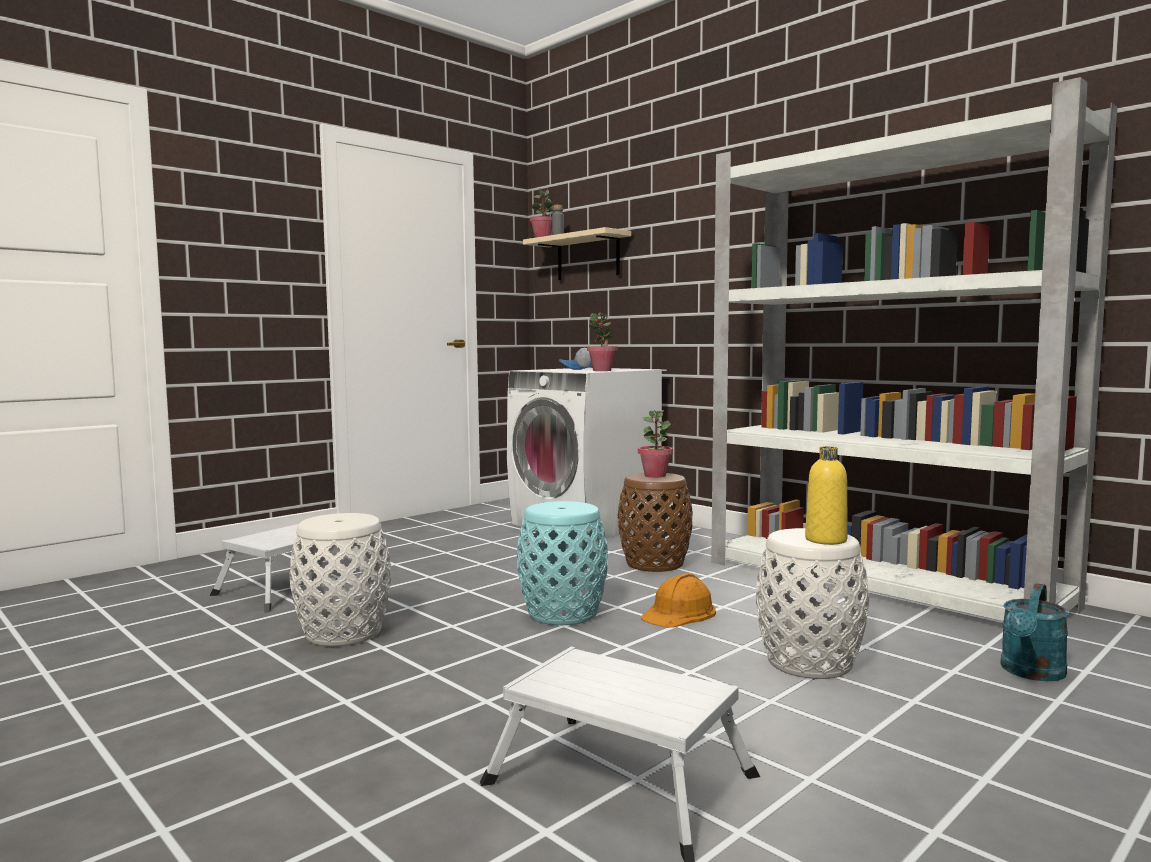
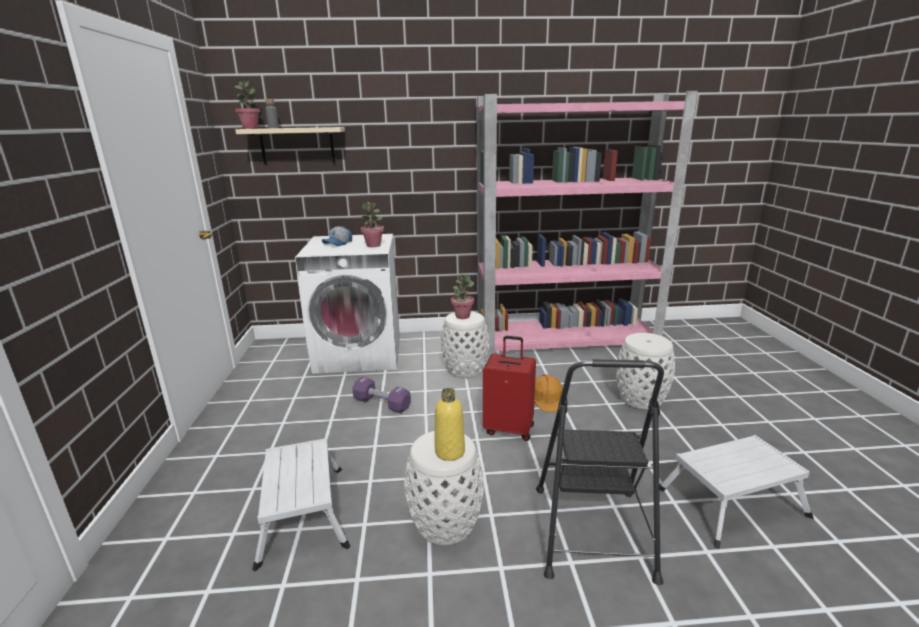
camera: 50 degrees left, 15 degrees up
(412, 700) = (592, 533): none -> black step ladder
(507, 557) = (382, 404): none -> purple dumbbell
(563, 614) = (509, 429): turquoise stool -> red suitcase
(655, 564) = (465, 369): brown stool -> white stool
(826, 540) = (657, 341): yellow bottle -> yellow bottle (450, 451)
(879, 583) = (565, 338): white bookcase -> pink bookcase
(1031, 673) = (687, 365): turquoise watering can -> none

